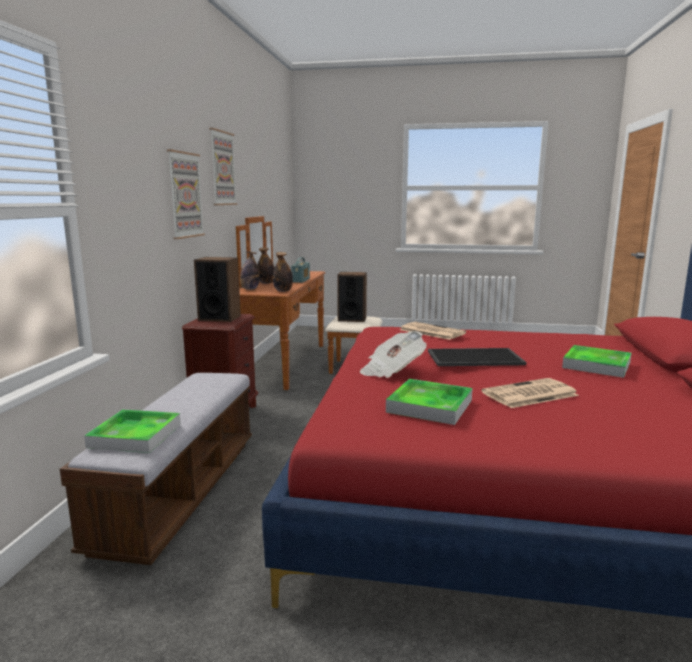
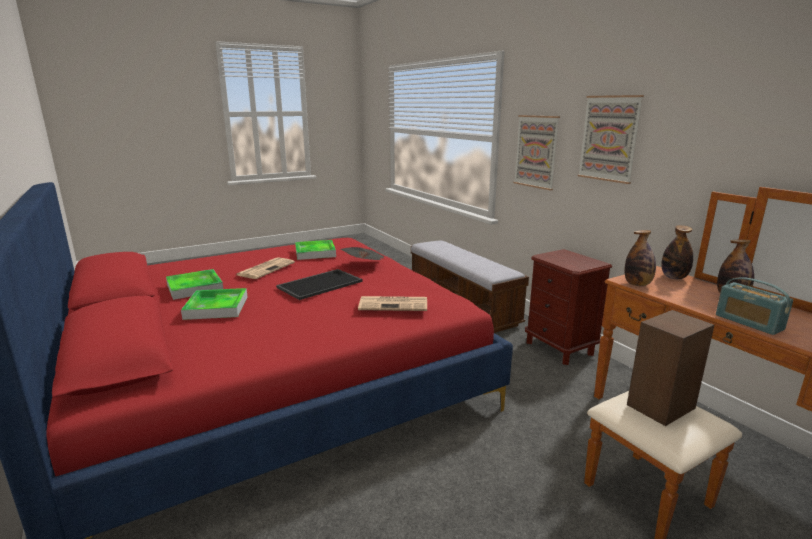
camera: 140 degrees right, 5 degrees up
(135, 435) = (441, 246): tray -> tray (195, 287)
(219, 318) = (575, 260): speaker -> none
(222, 168) = (717, 107): picture -> picture (536, 151)

